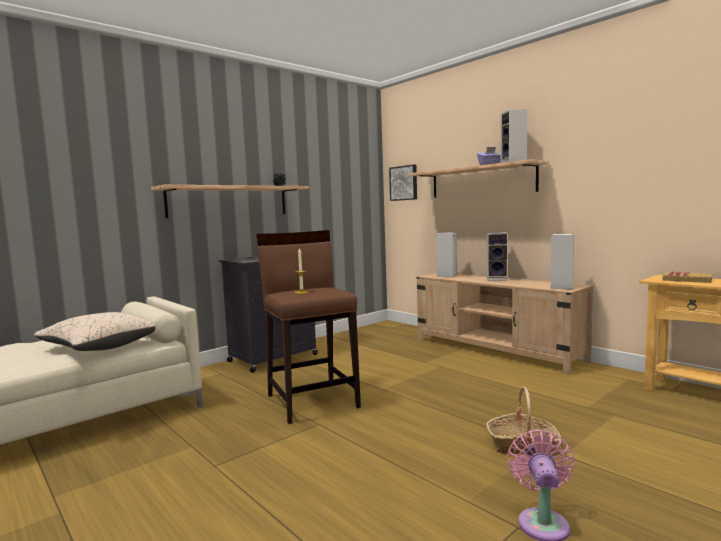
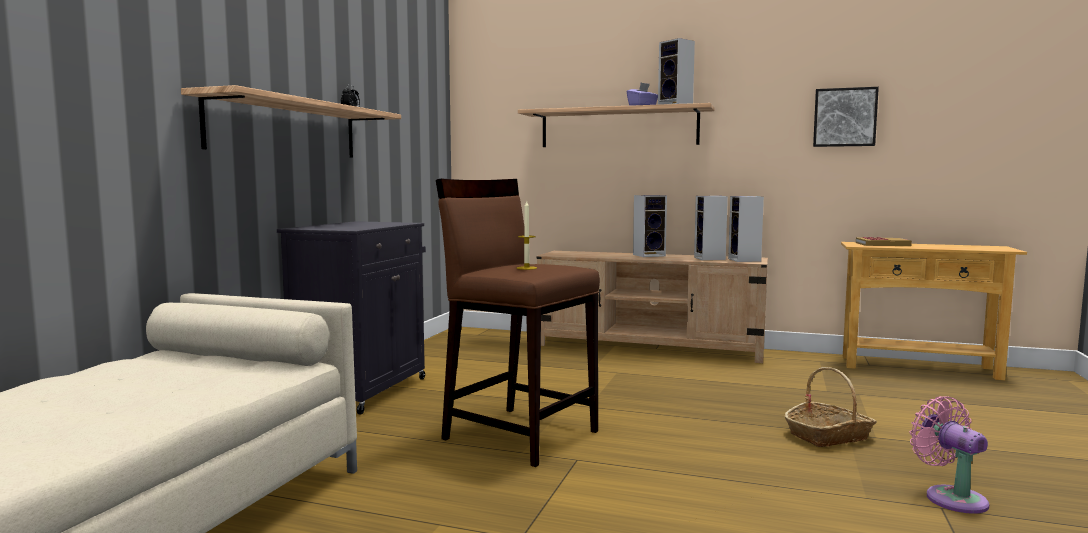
camera: 30 degrees left, 0 degrees up
(99, 347) = (196, 383): beige pillow -> none
(404, 183) = (490, 124): picture -> picture (844, 117)
(447, 276) = (577, 254): speaker -> speaker (710, 259)

